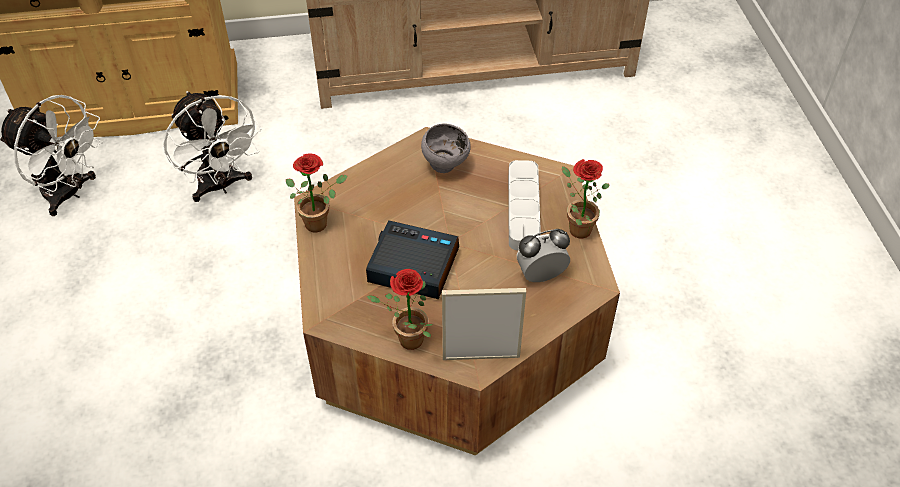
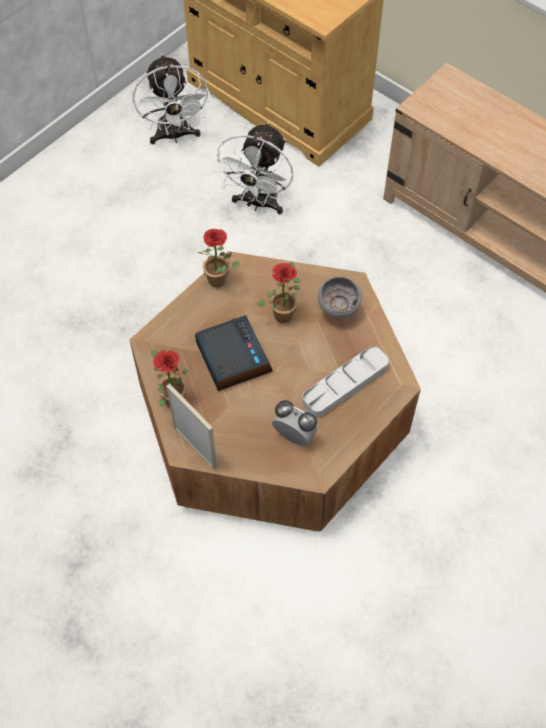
camera: 50 degrees right, 10 degrees up
(575, 228) = (358, 428): potted plant -> potted plant (283, 312)

